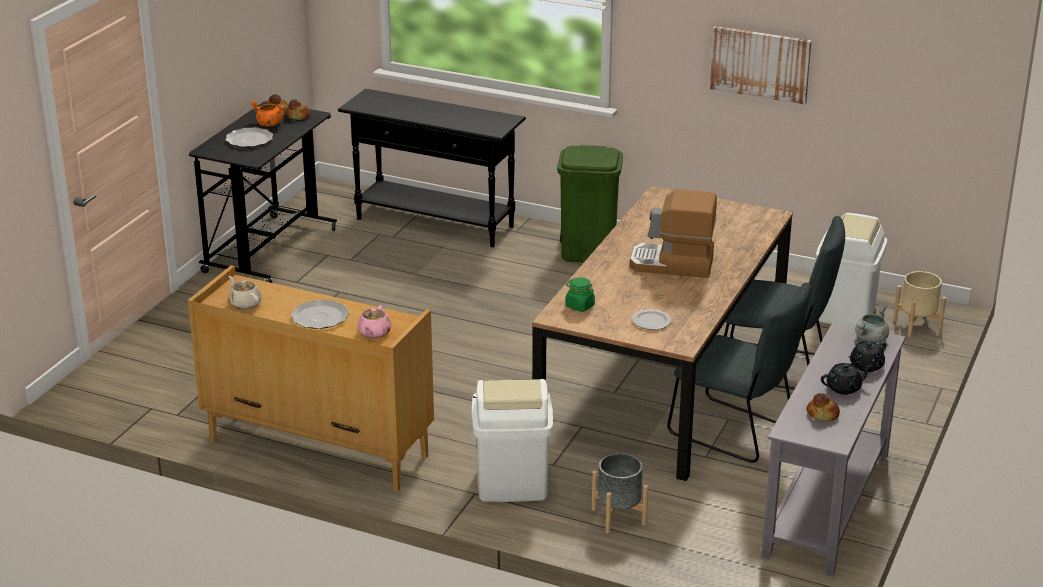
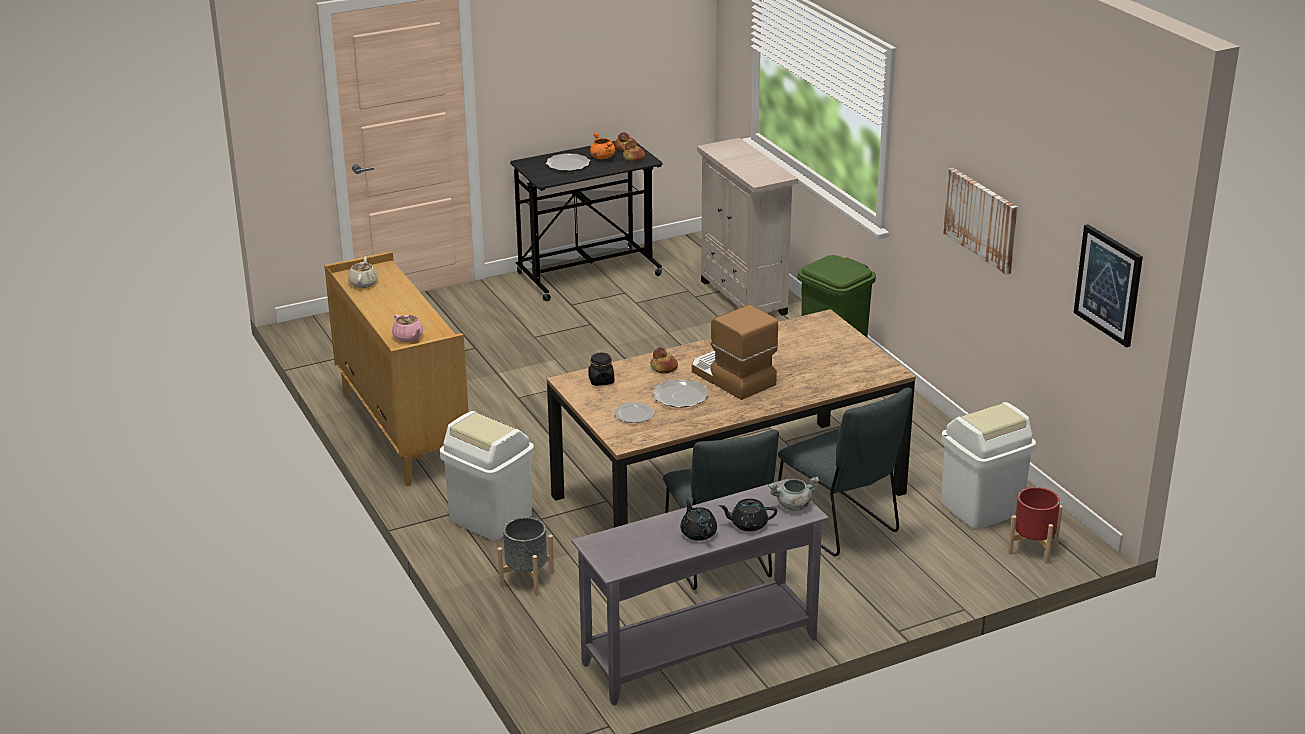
camera: 40 degrees right, 0 degrees up
(320, 317) = (393, 312): plate -> plate (680, 396)
(374, 333) = (408, 337): pink teapot -> pink teapot turned 90 degrees counterclockwise
(435, 223) = (745, 298): black console table -> beige cabinet
(579, 306) = (601, 380): green jar -> black jar
(823, 414) = (643, 544): bread -> bread (664, 368)
(844, 388) = (698, 533): black teapot -> black teapot turned 135 degrees counterclockwise
(917, 325) = (1033, 548): beige planter -> red planter
(941, 79) = (1109, 285): none -> picture

